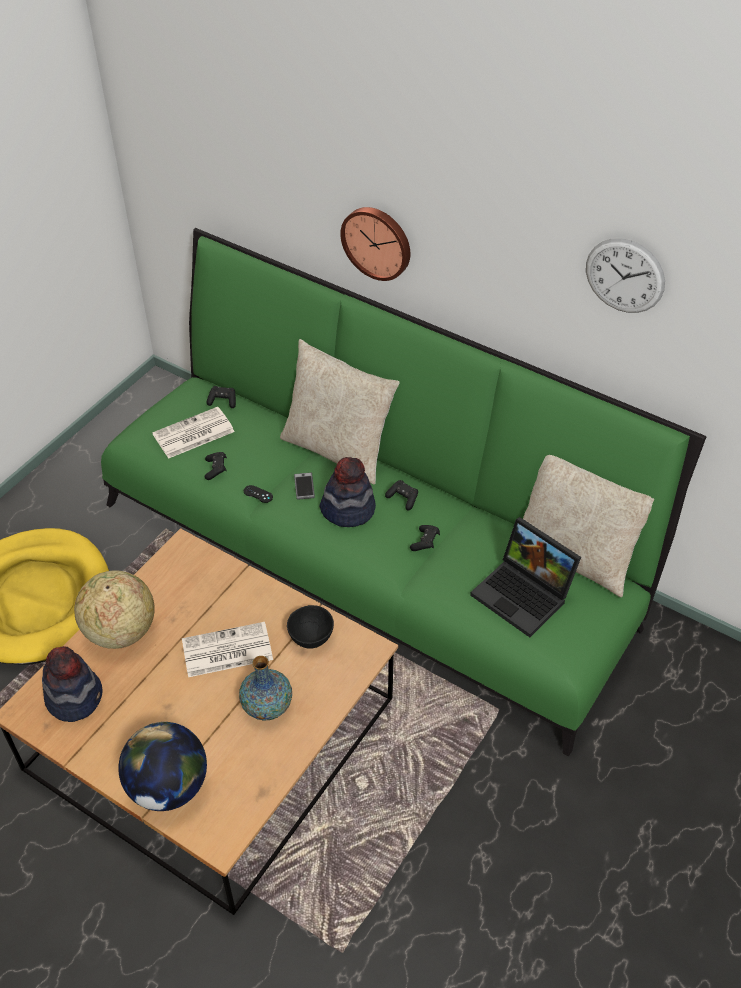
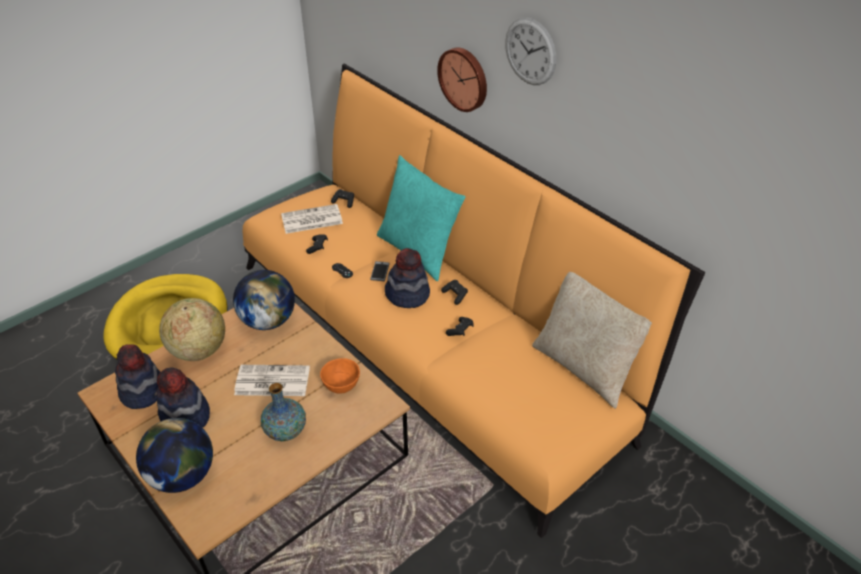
camera: 15 degrees right, 5 degrees down
(140, 716) = (185, 416): none -> hat
(191, 576) = (268, 320): none -> globe
(310, 638) = (341, 386): black bowl -> orange bowl
(338, 449) = (418, 251): beige pillow -> turquoise pillow
(370, 555) = (430, 341): green sofa -> orange sofa
(524, 595) = (528, 388): laptop -> none
(624, 276) = (647, 114): wall clock -> wall clock (530, 51)

